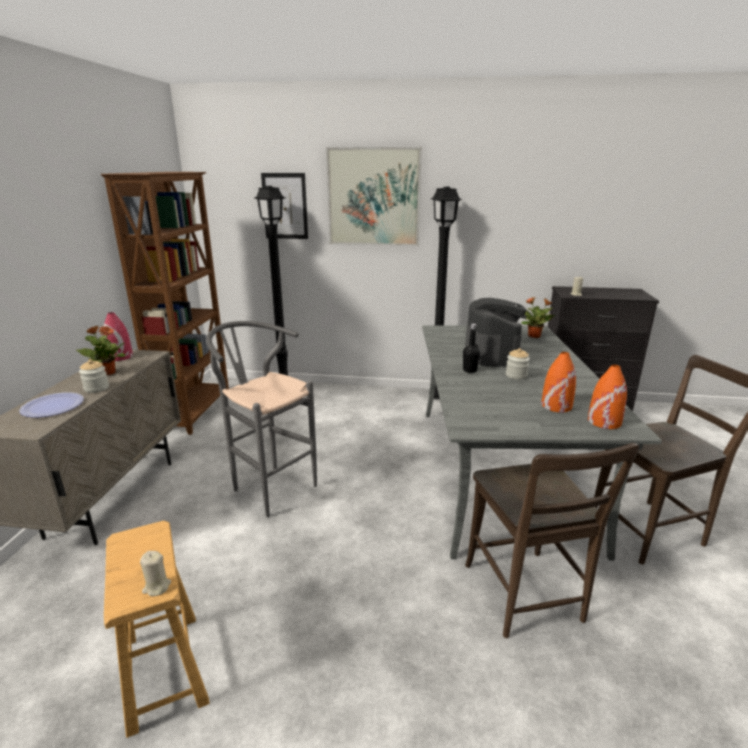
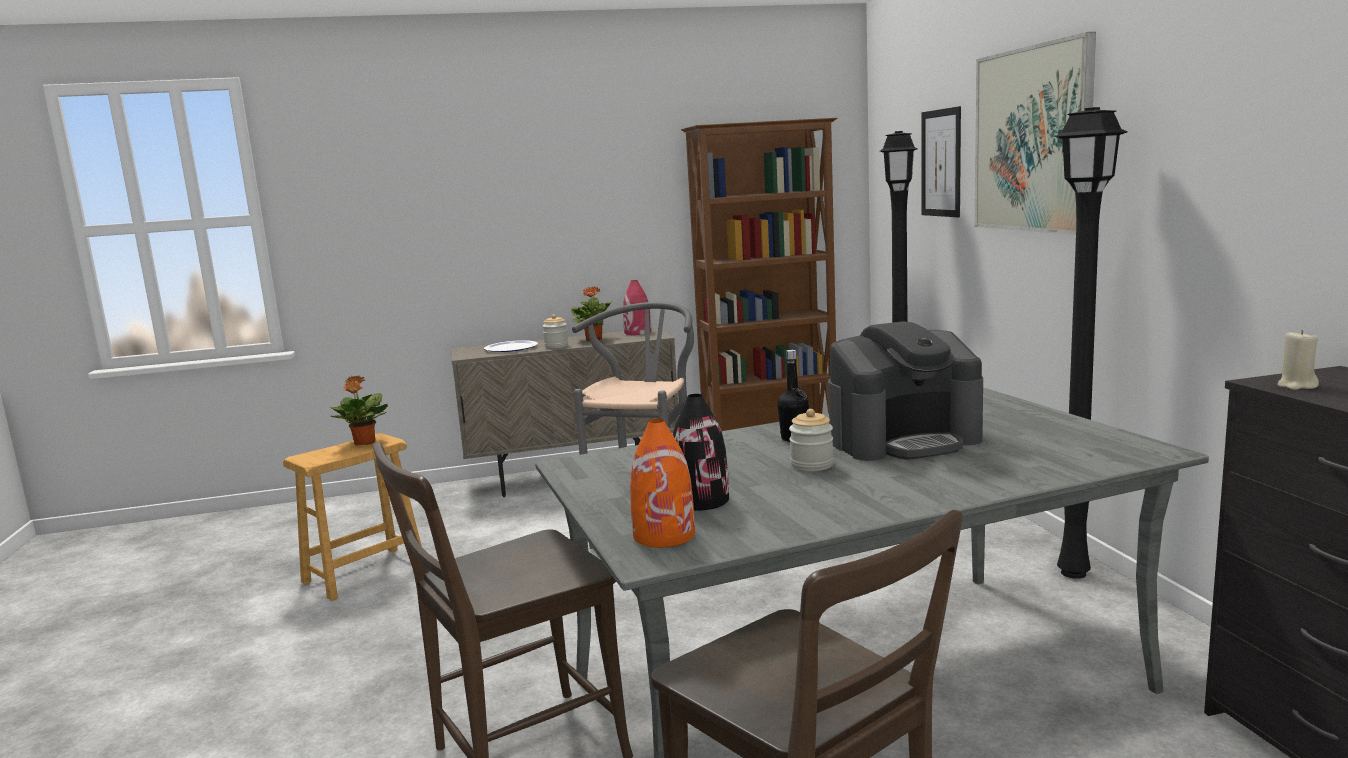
camera: 70 degrees right, 10 degrees down
(156, 587) = (316, 460): beige candle -> none
(534, 336) = (1089, 453): potted plant -> potted plant (364, 443)
(556, 405) = (701, 500): orange vase -> black vase

